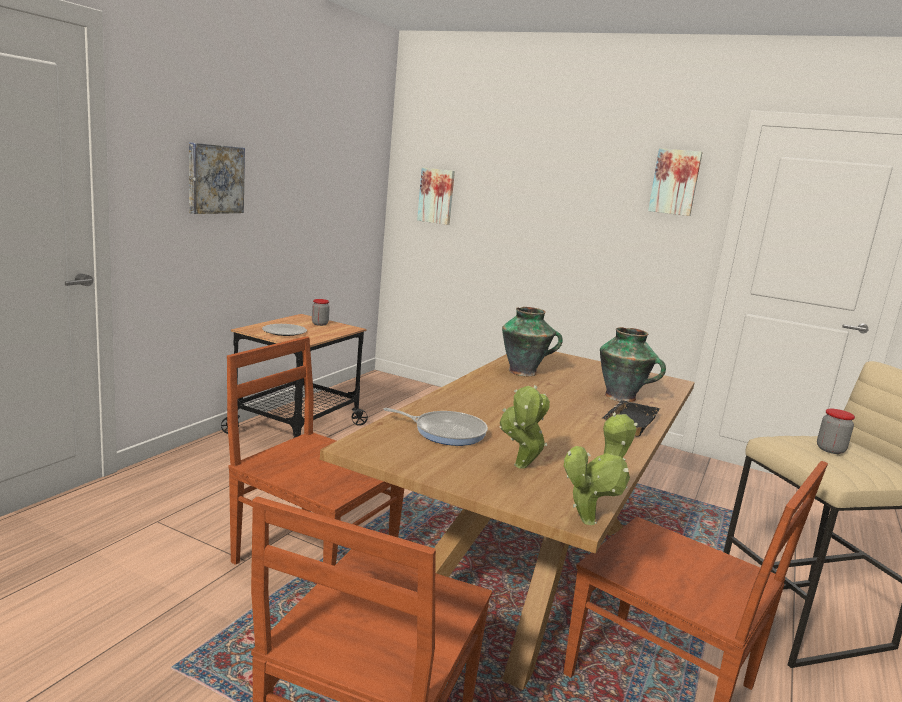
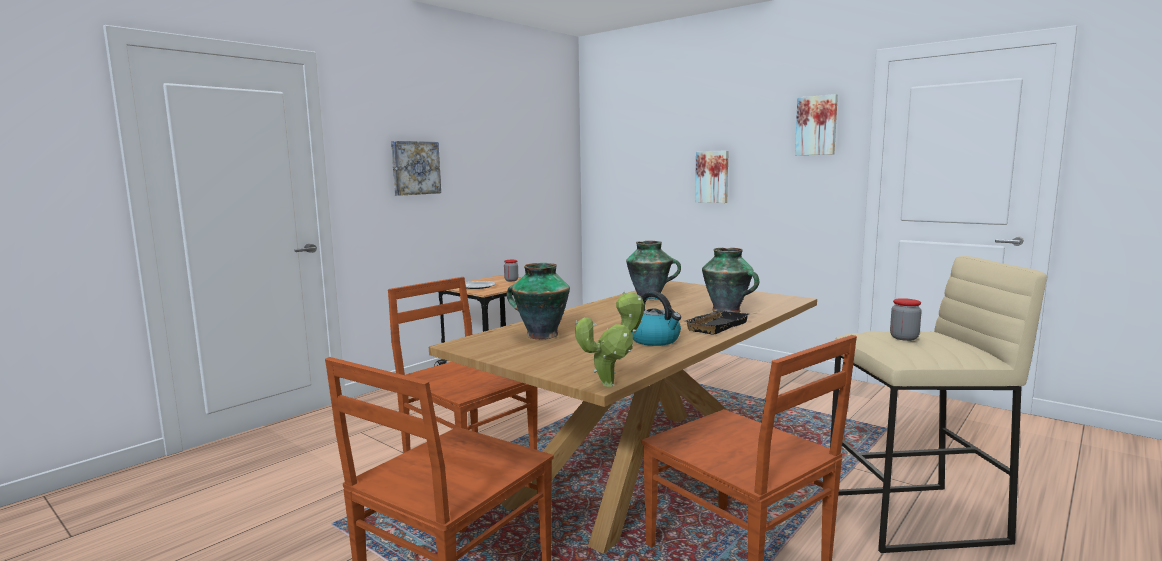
camera: 15 degrees right, 5 degrees down
(436, 196) = (618, 168): picture -> picture (712, 177)
(446, 432) = (540, 335): frying pan -> vase
(520, 468) = (582, 354): potted plant -> none
(583, 444) = (655, 340): none -> kettle

